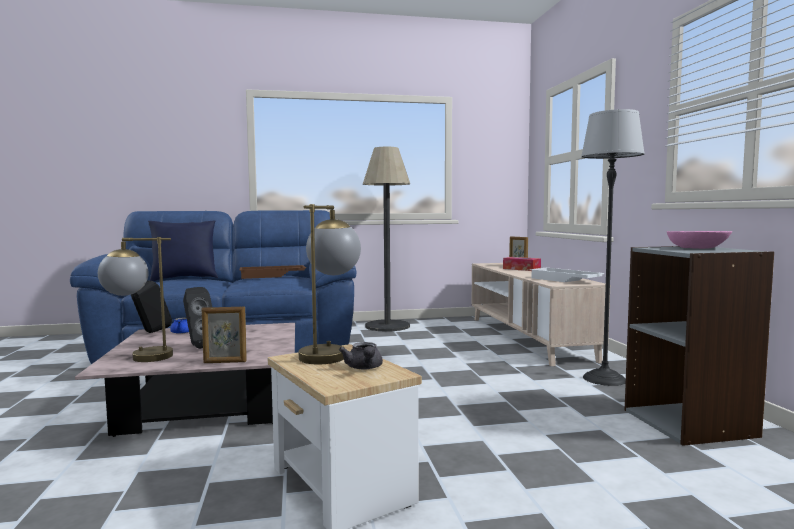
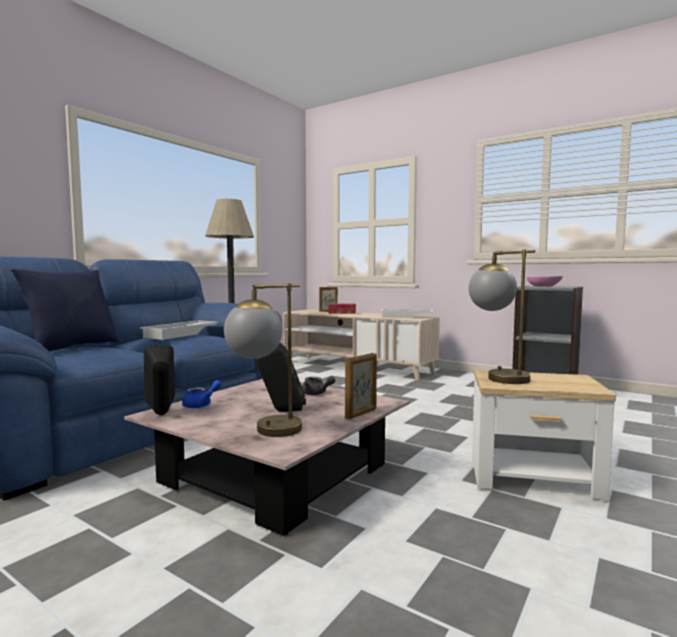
camera: 45 degrees left, 0 degrees up
(272, 276) = (182, 334): brown tray -> white tray
(364, 368) = (554, 378): grey teapot -> grey teapot (316, 394)
(604, 379) = (460, 381): floor lamp -> none

